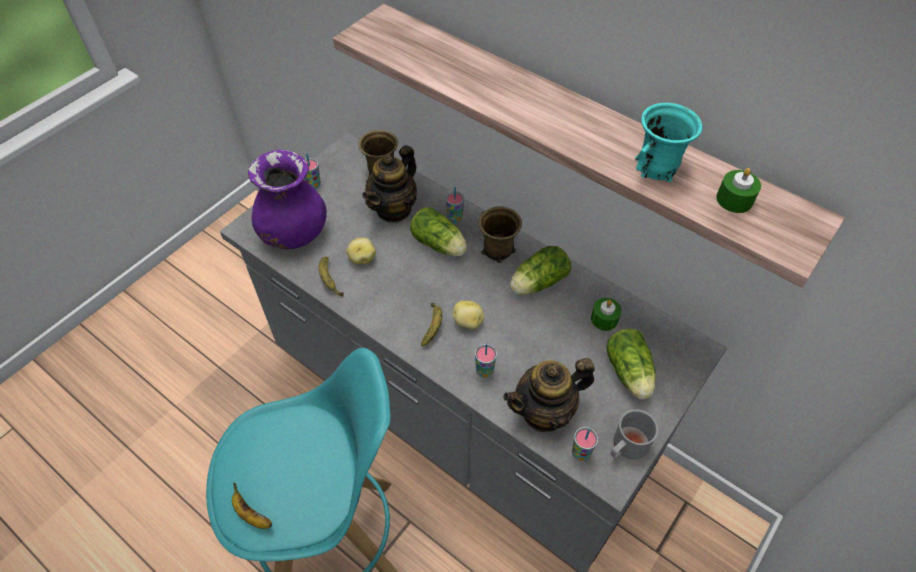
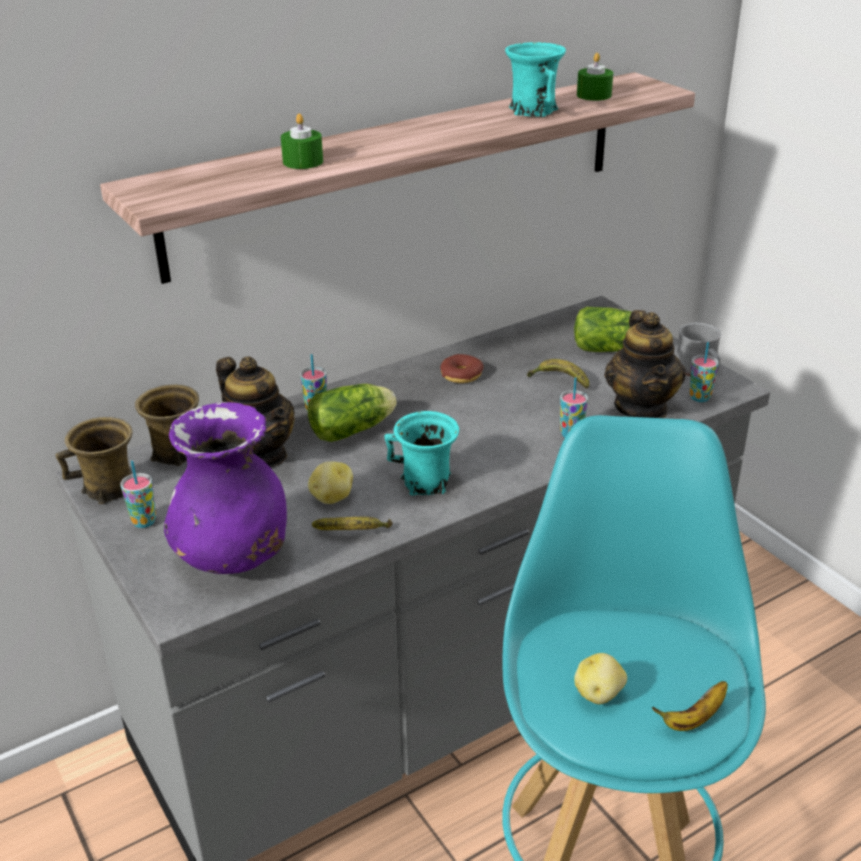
camera: 70 degrees left, 20 degrees down
(393, 301) = (426, 483): none -> turquoise mug
(433, 326) = (486, 459): banana -> banana (559, 381)
(468, 322) = (494, 432): potato -> potato (599, 693)
(497, 250) = (393, 390): brown mug -> brown mug (109, 489)
(537, 283) = (461, 375): lettuce -> donut
(604, 319) = (535, 347): green candle -> green candle (303, 162)

